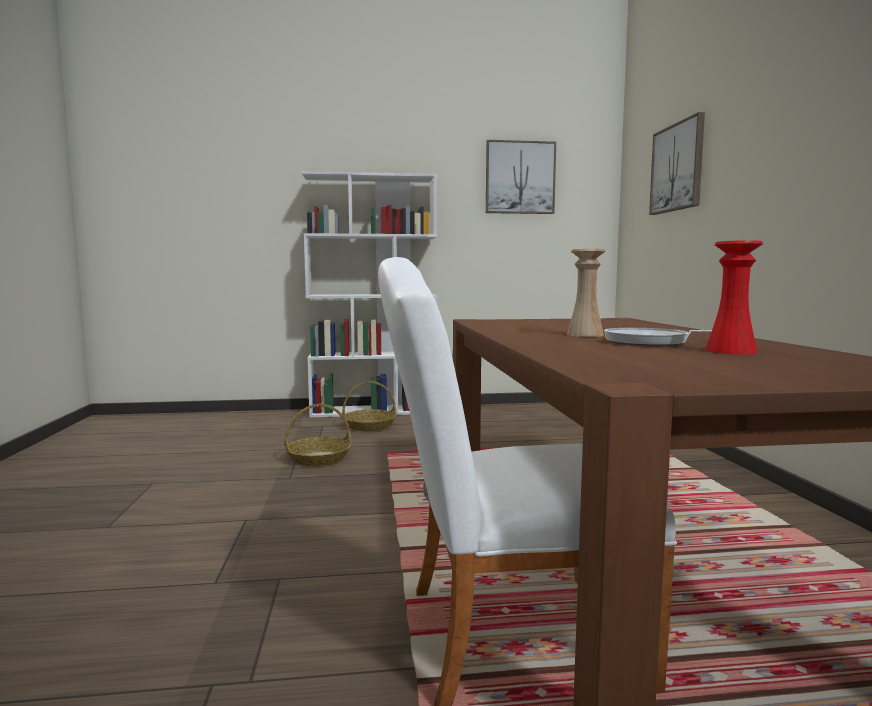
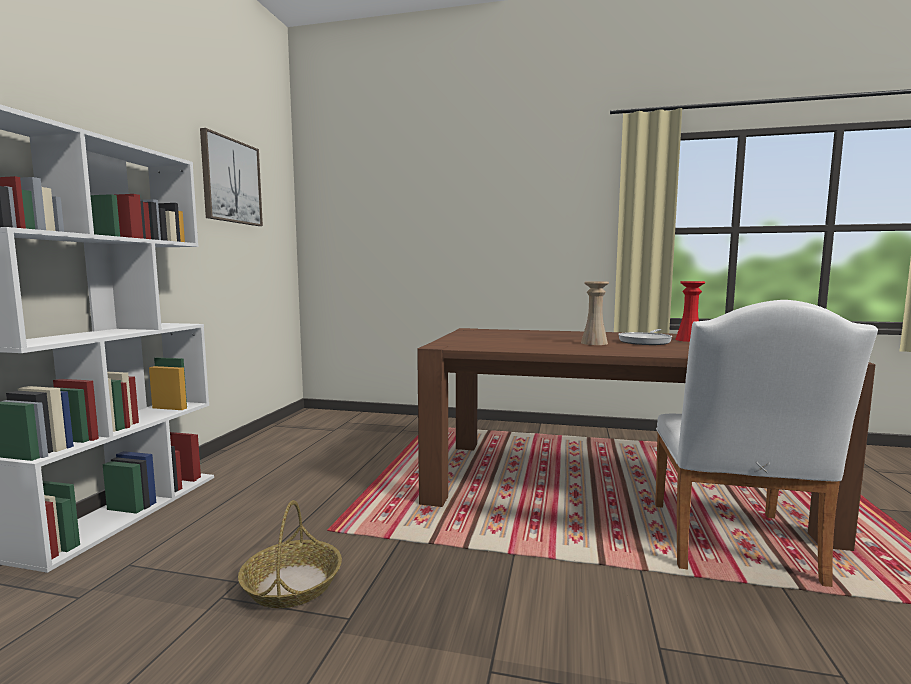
camera: 70 degrees left, 0 degrees up
(370, 426) = (196, 526): basket -> none
(677, 167) = (393, 203): picture -> none

